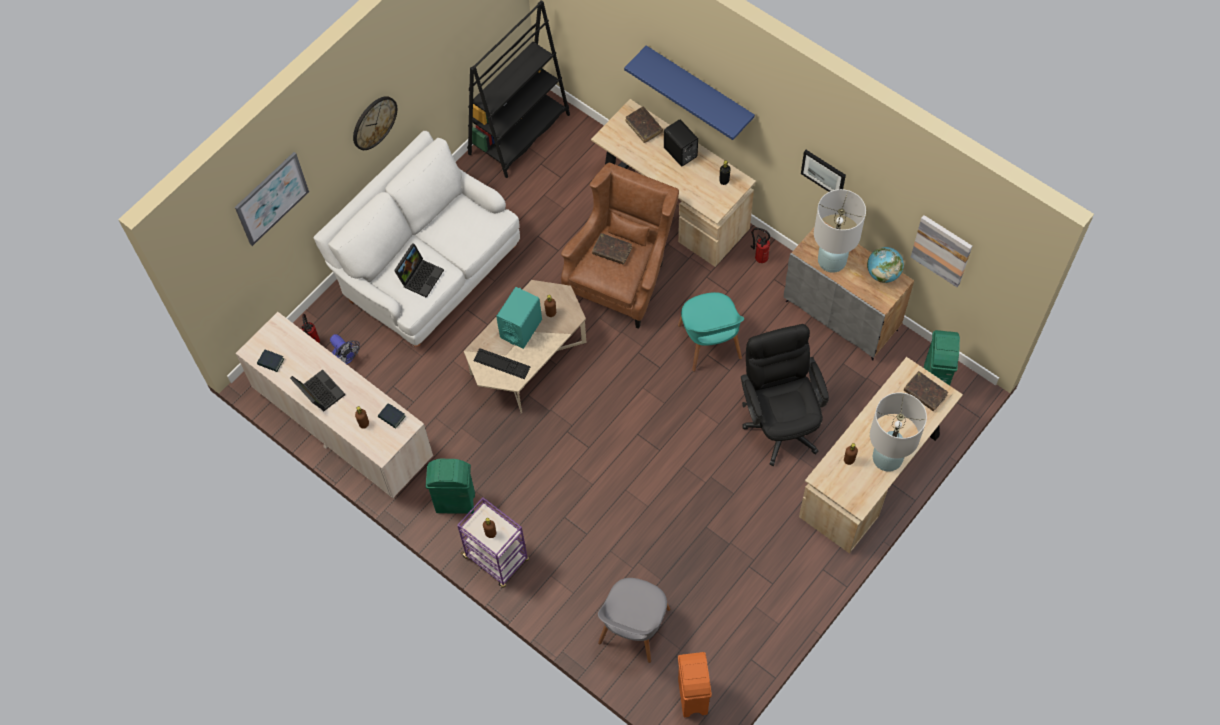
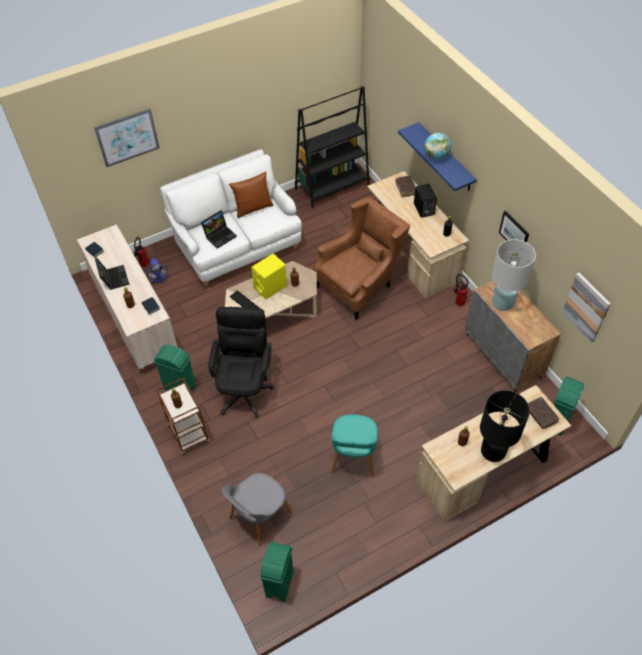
camera: 20 degrees right, 10 degrees down
(374, 122) = (221, 121): wall clock -> none
(444, 218) = (253, 208): none -> brown pillow
(497, 559) = (188, 434): purple cart -> brown cart
(521, 328) = (270, 287): turquoise speaker -> yellow speaker
(612, 251) = (353, 258): brown book -> none
(692, 697) = (279, 584): orange trash can -> green trash can
(709, 344) = (400, 344): turquoise chair -> turquoise chair (353, 456)
(780, 421) = (430, 410): black office chair -> black office chair (245, 388)
(883, 273) = (538, 322): globe -> globe (436, 156)
(887, 458) = (493, 451): white table lamp -> black table lamp

